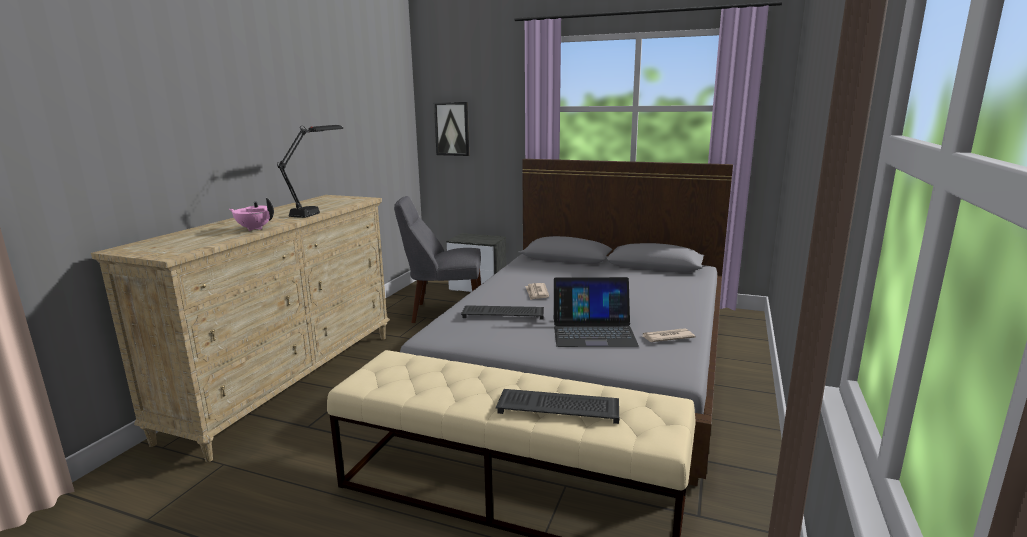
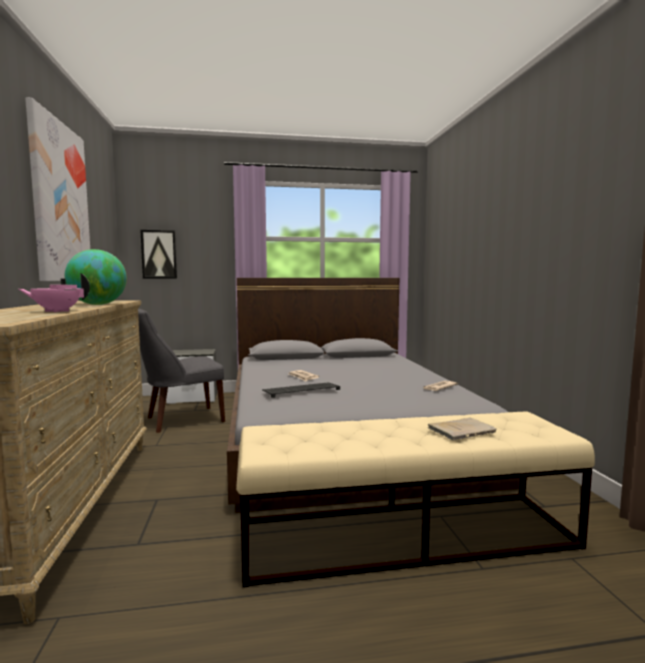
camera: 30 degrees left, 10 degrees down
(319, 100) = (59, 202): none -> picture
(319, 210) = (98, 304): black table lamp -> globe
(559, 407) = (463, 431): keyboard -> beige book
(593, 331) = (386, 392): laptop -> none

